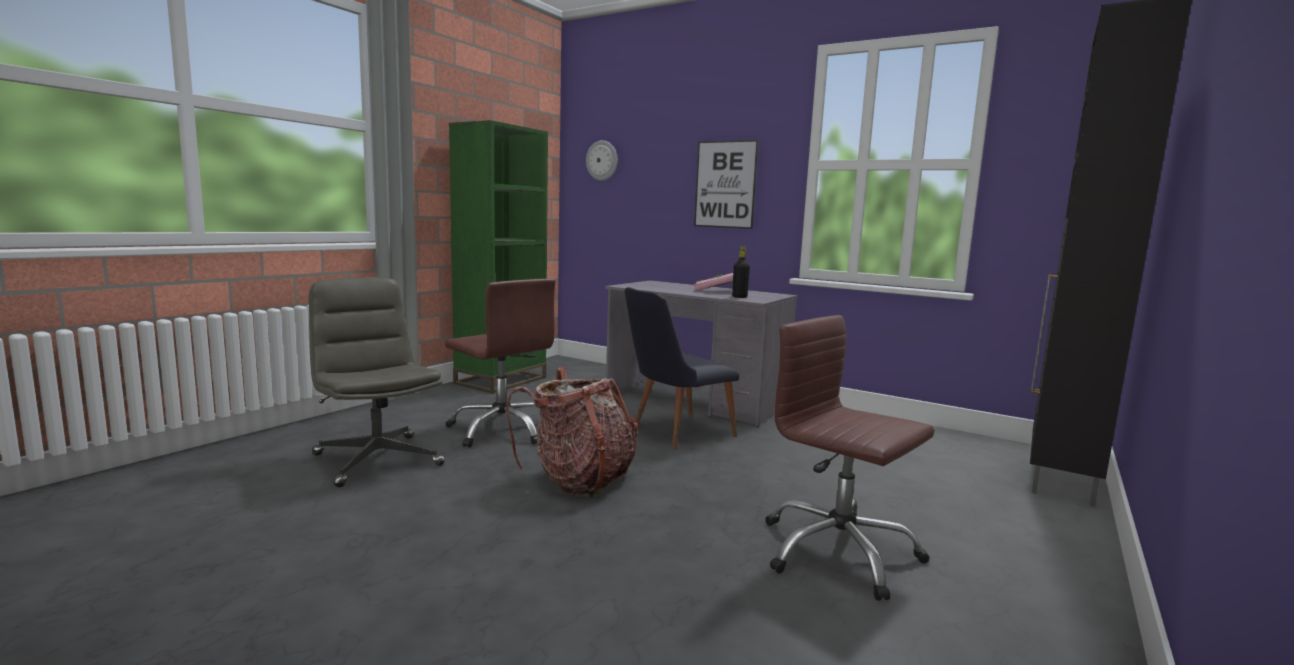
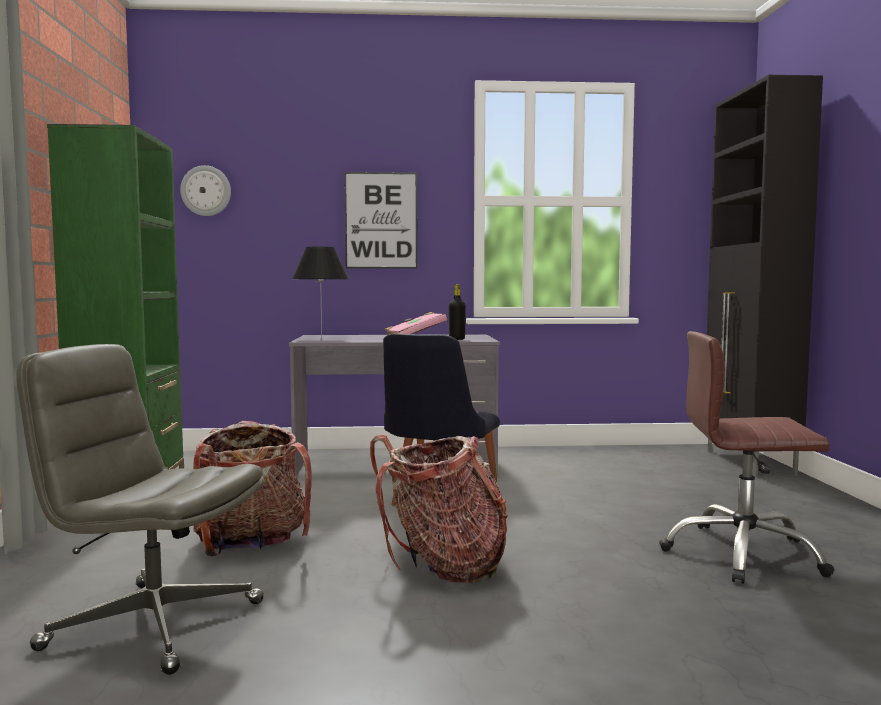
camera: 35 degrees left, 5 degrees down
(502, 429) = (251, 544): brown office chair -> backpack
(644, 284) = (321, 338): none -> black table lamp

